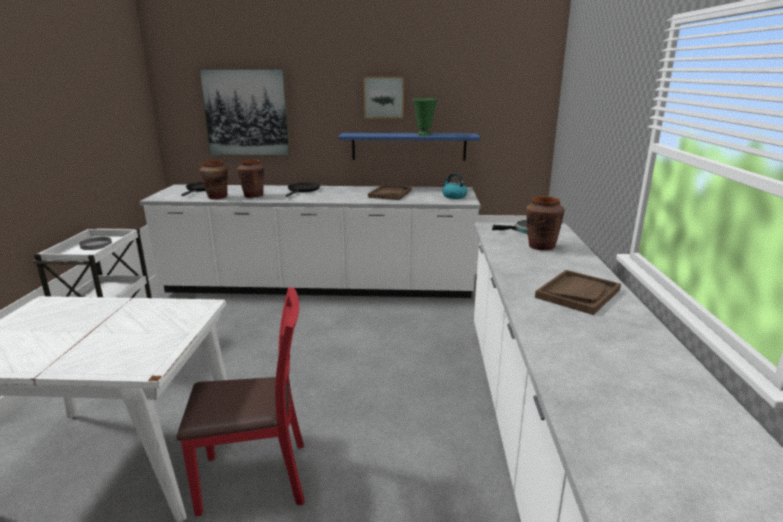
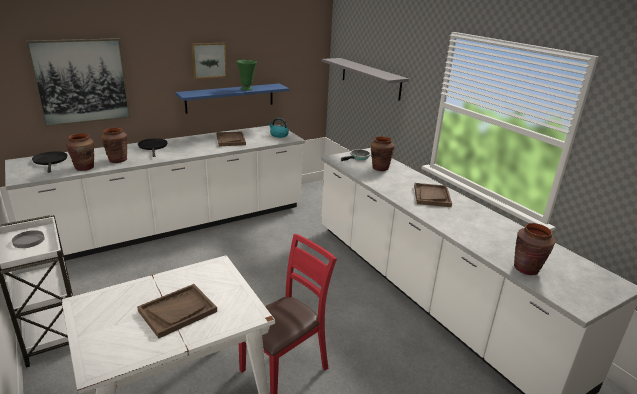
camera: 35 degrees left, 5 degrees up
(92, 337) = (178, 311): none -> brown tray
(587, 122) = (370, 78): none -> grey shelf
(618, 453) = (526, 269): none -> brown vase

